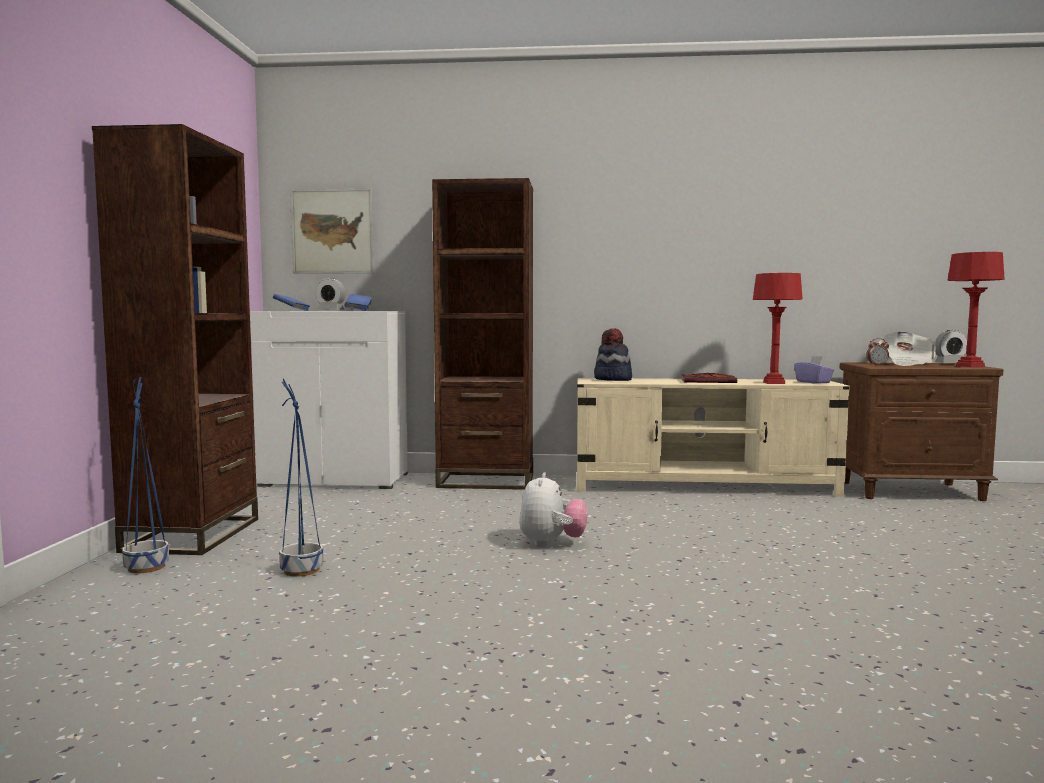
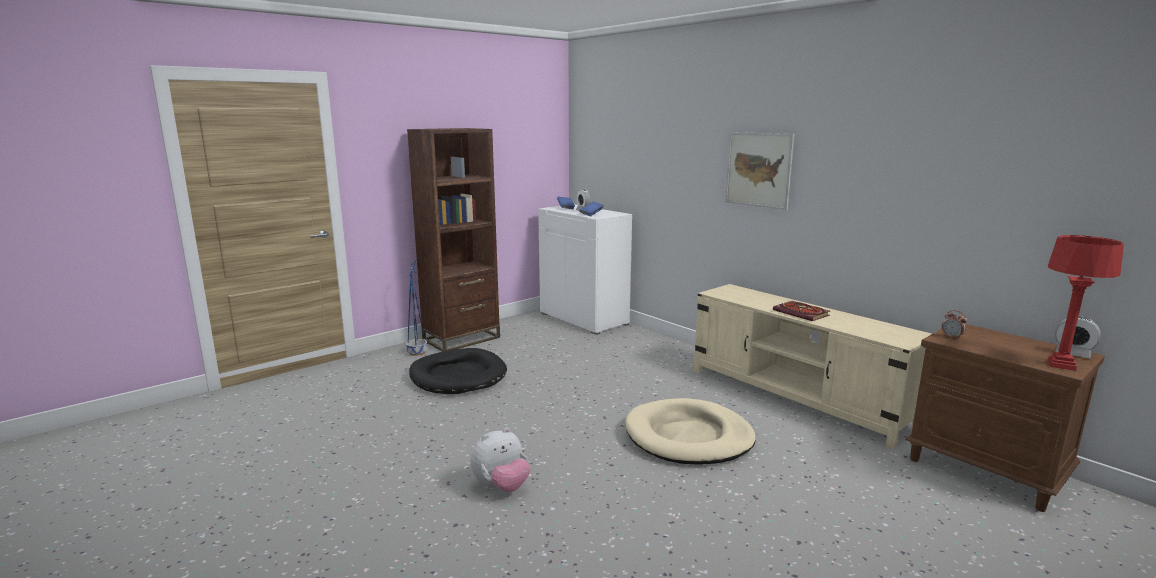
camera: 45 degrees right, 10 degrees up
(300, 570) = (458, 376): blue planter -> black dog bed
(332, 231) = (600, 153): picture -> picture (758, 170)
(486, 481) = (658, 345): brown bookcase -> none
(551, 543) = (587, 404): plush toy -> plush toy (501, 486)
(612, 379) = (741, 292): hat -> none
(710, 535) = (688, 437): none -> beige dog bed
(774, 383) = (851, 328): red table lamp -> none
(813, 382) = (895, 336): purple tissue box -> none
(905, 364) = (1004, 342): newspaper -> none

